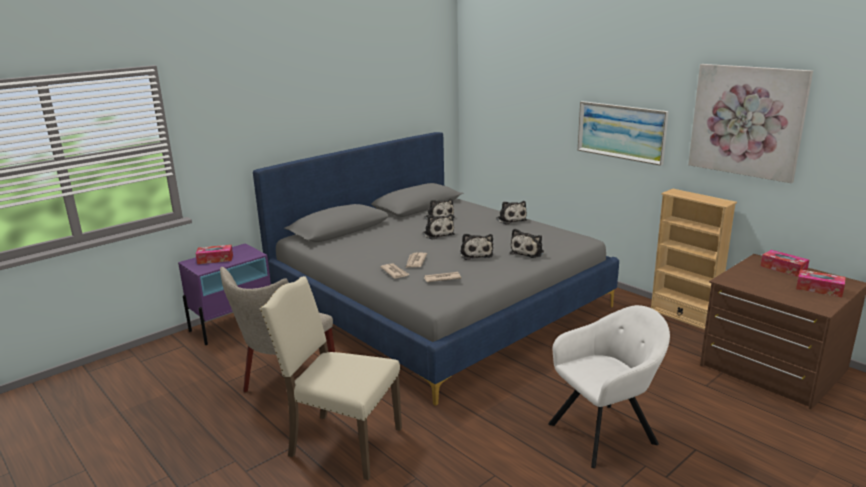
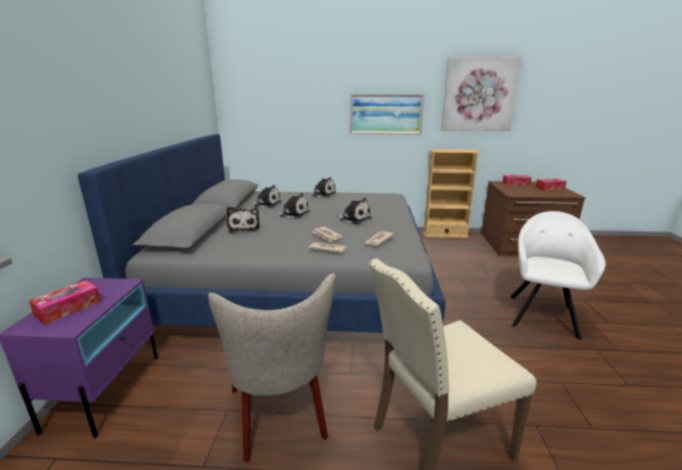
camera: 45 degrees left, 0 degrees up
(528, 252) = (383, 209): plush toy -> plush toy (244, 227)

